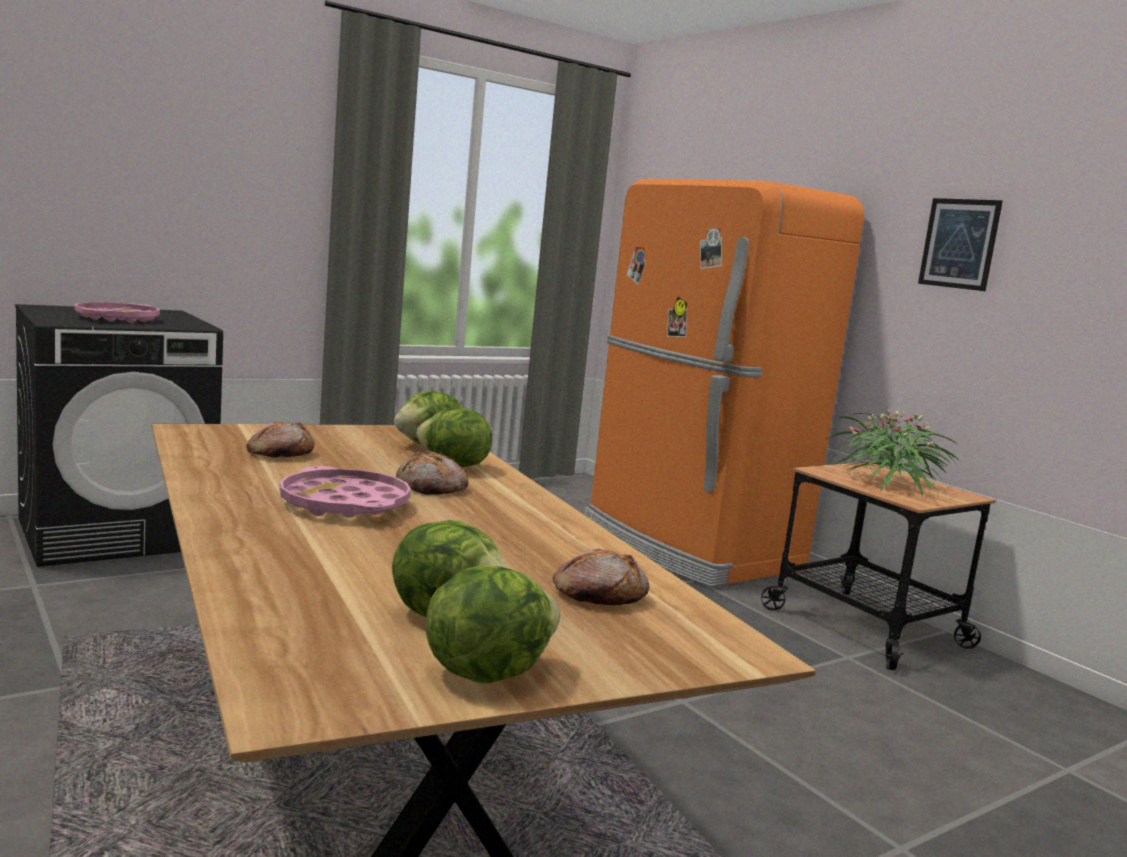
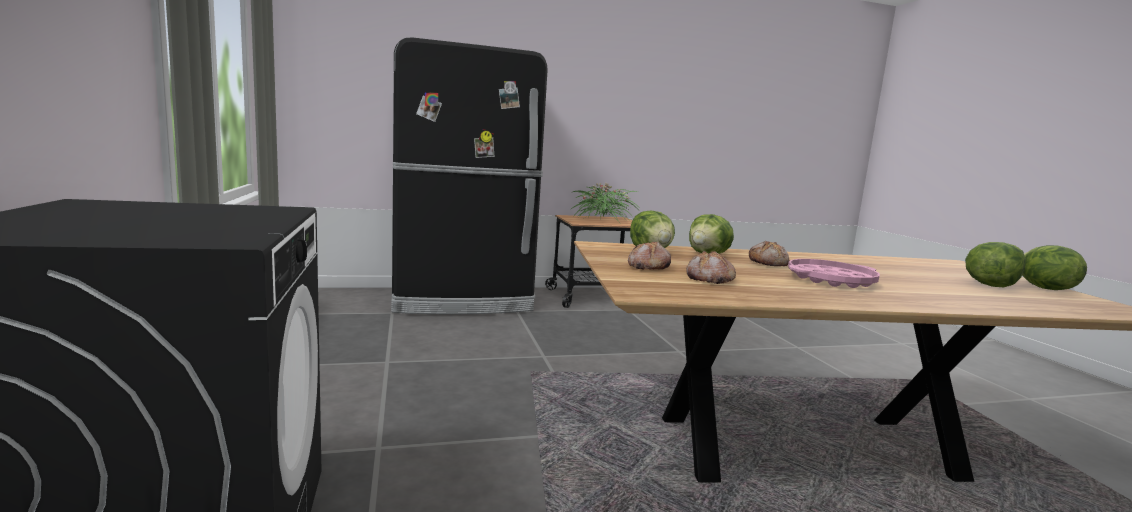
camera: 70 degrees left, 0 degrees up
(117, 319) = (183, 221): pink tray -> none
(598, 595) = (922, 266): bread -> bread (647, 267)
(688, 548) = (462, 300): orange fridge -> black fridge
(959, 243) = (586, 92): picture -> none

